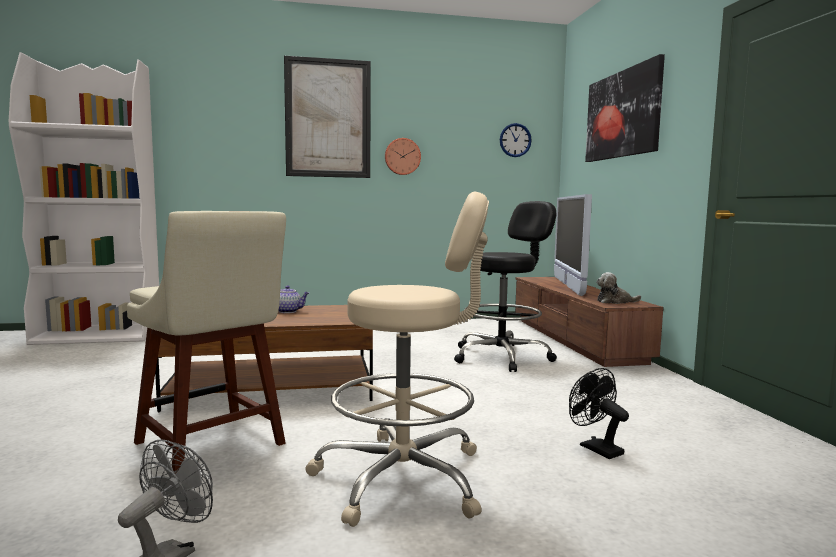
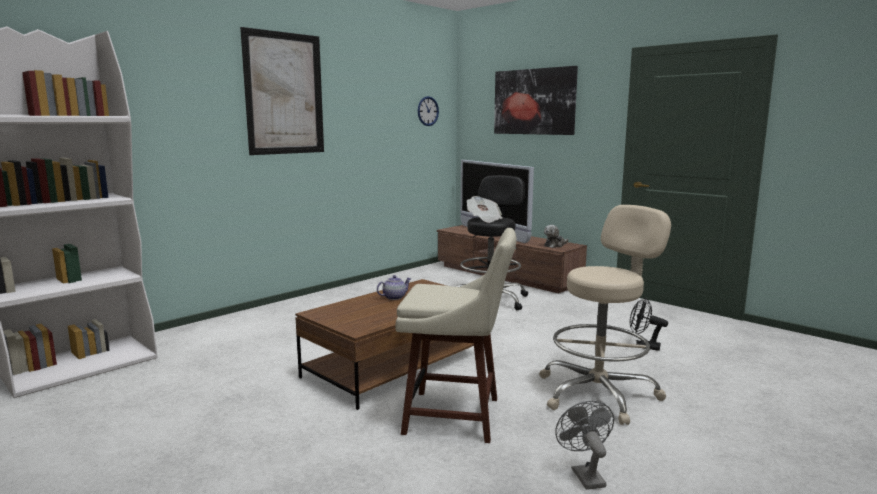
camera: 35 degrees left, 5 degrees up
(402, 156) = (348, 129): wall clock -> none
(497, 253) = (484, 219): none -> newspaper

